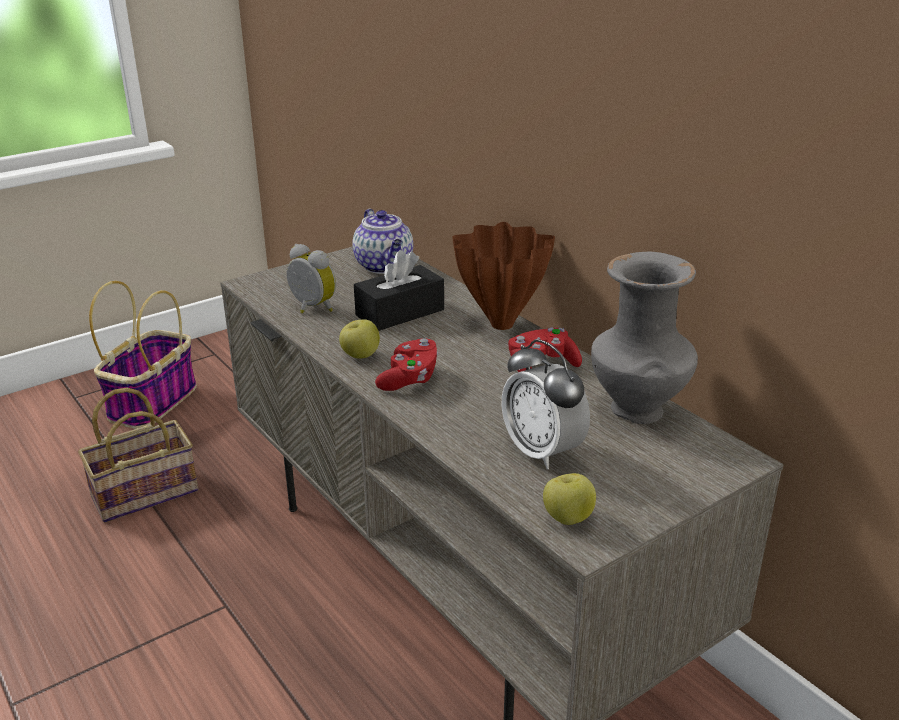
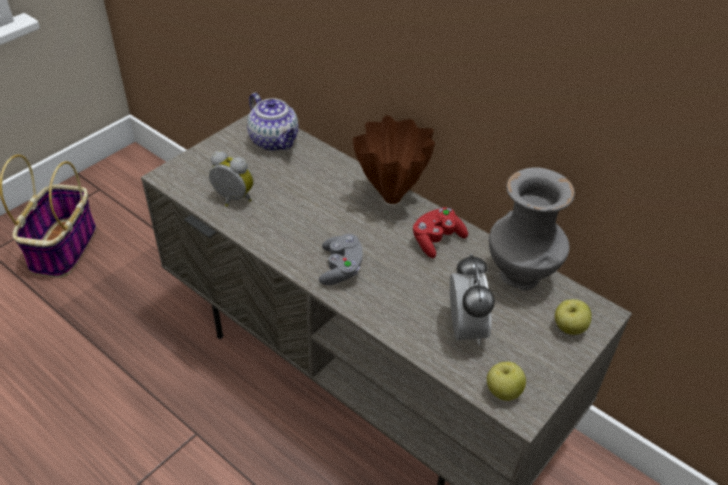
camera: 15 degrees left, 15 degrees up
(147, 491) = (92, 339): basket -> none
(360, 356) = (292, 249): apple -> apple (569, 328)
(400, 312) = (307, 195): black tissue box -> none
(409, 379) = (341, 268): red game controller -> grey game controller
(542, 452) = (465, 329): alarm clock -> alarm clock turned 135 degrees counterclockwise

